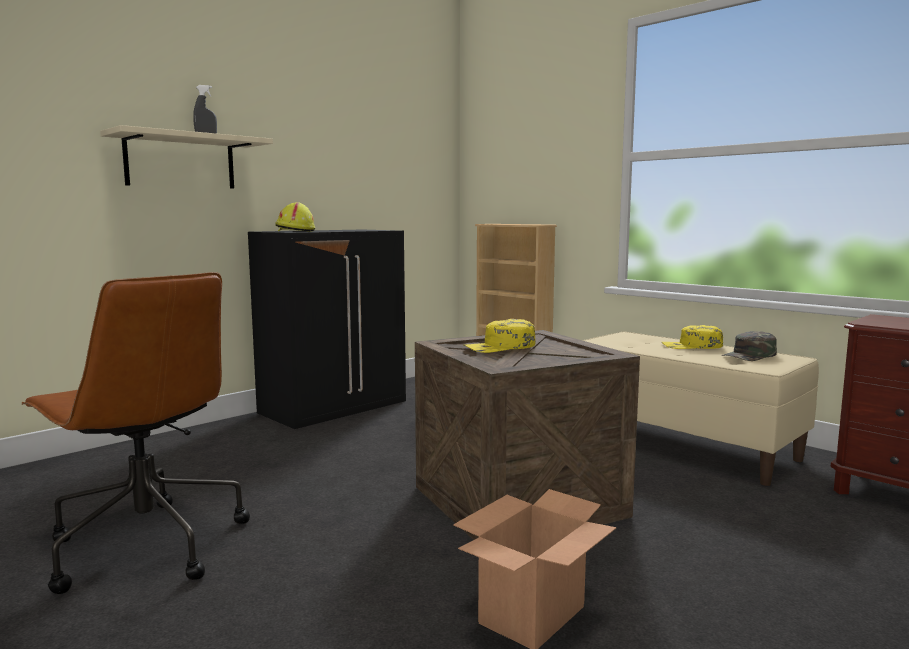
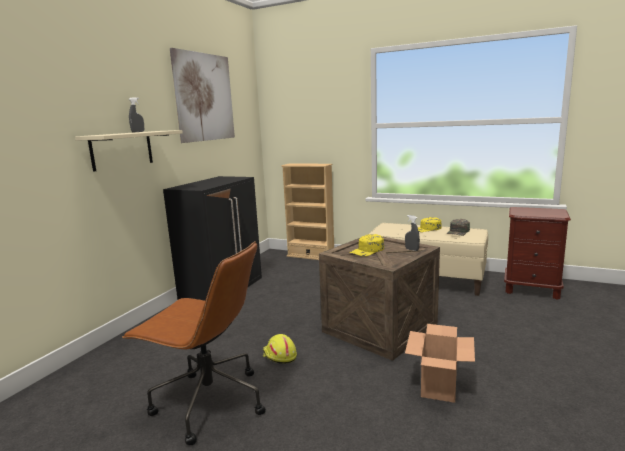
camera: 20 degrees left, 5 degrees up
(295, 231) = (196, 186): yellow hard hat -> yellow hard hat (279, 355)
(346, 103) = (204, 97): none -> picture
(581, 354) = (412, 249): none -> grey spray bottle

